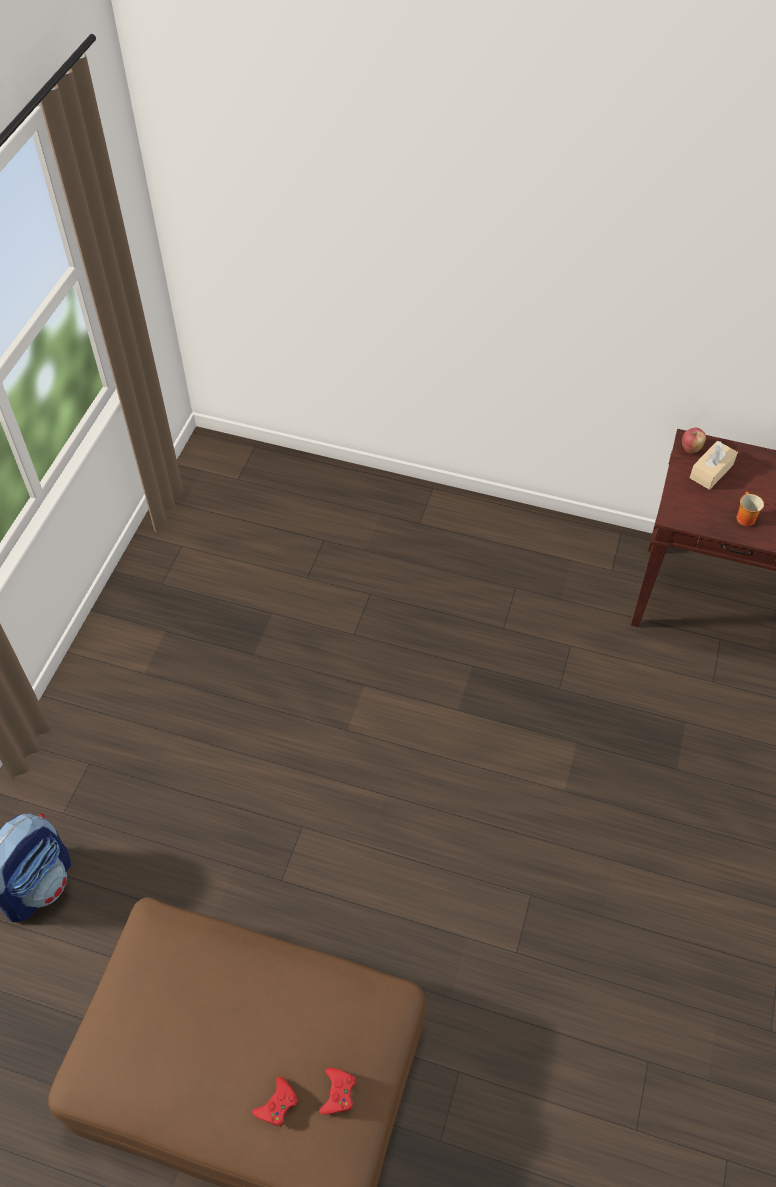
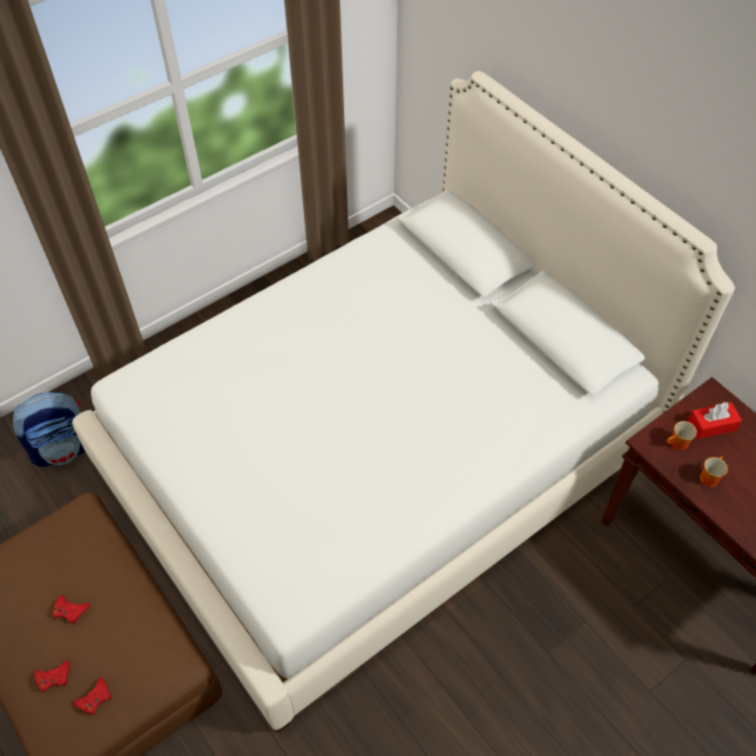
camera: 35 degrees right, 0 degrees up
(236, 1028) = (70, 610): none -> red game controller
(389, 690) = (379, 460): none -> white bed
(690, 448) = (709, 398): apple -> none
(699, 503) = (677, 444): none -> mug
(711, 471) = (711, 425): beige tissue box -> red tissue box

